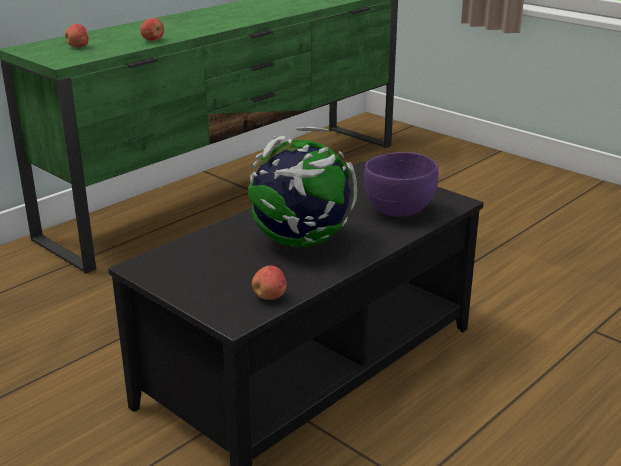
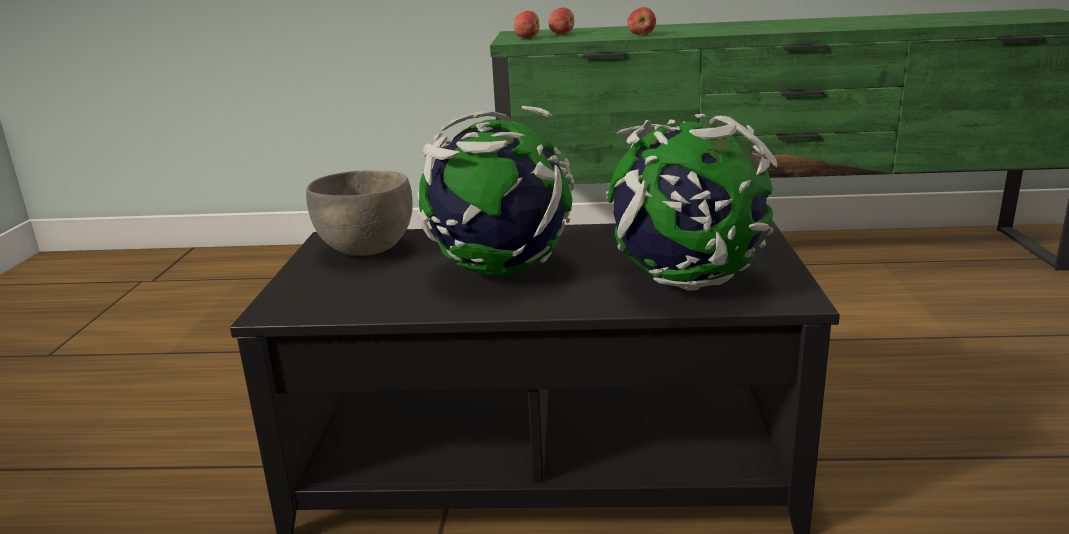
camera: 50 degrees right, 5 degrees down
(188, 263) = (367, 250): none -> grey bowl
(270, 297) = (347, 305): apple -> apple (527, 38)
(399, 211) = (685, 281): purple bowl -> globe

